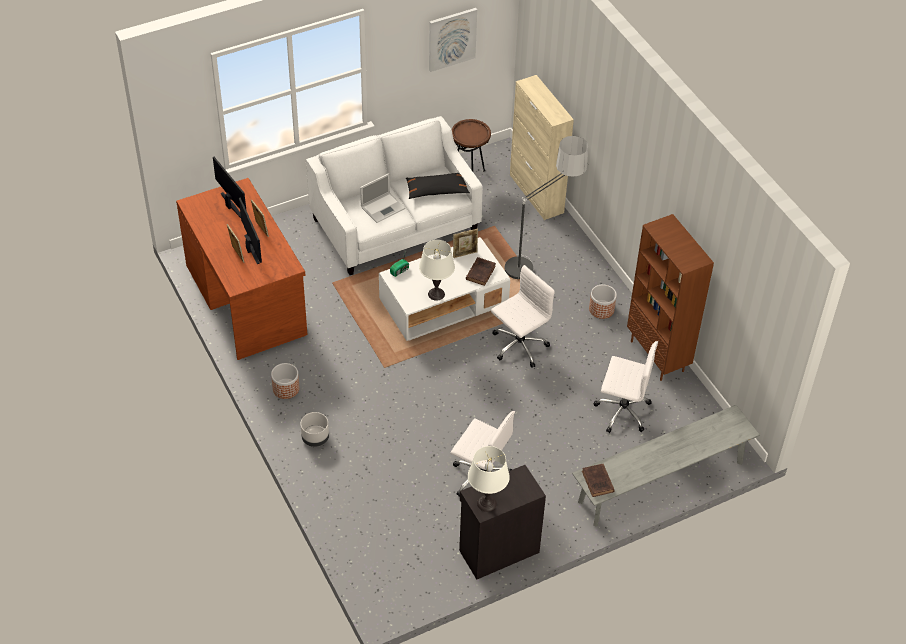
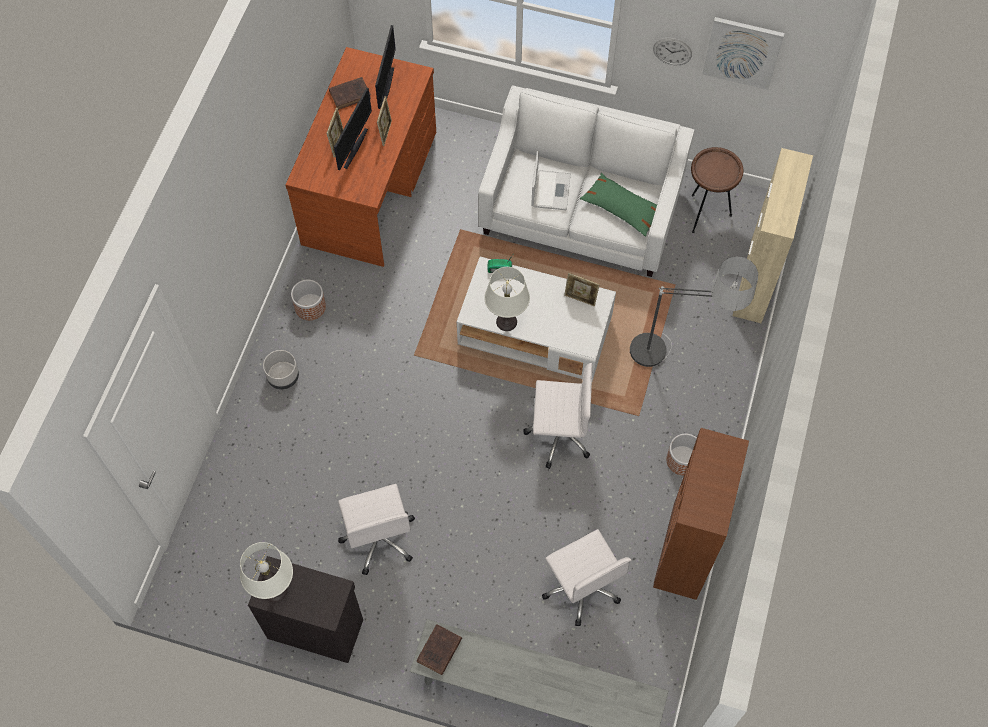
camera: 45 degrees right, 15 degrees up
(383, 207) = (550, 189): laptop -> laptop turned 90 degrees counterclockwise
(405, 66) = (672, 51): none -> wall clock
(437, 190) = (622, 208): black pillow -> green pillow
(481, 272) = (574, 331): brown book -> brown book (351, 94)

